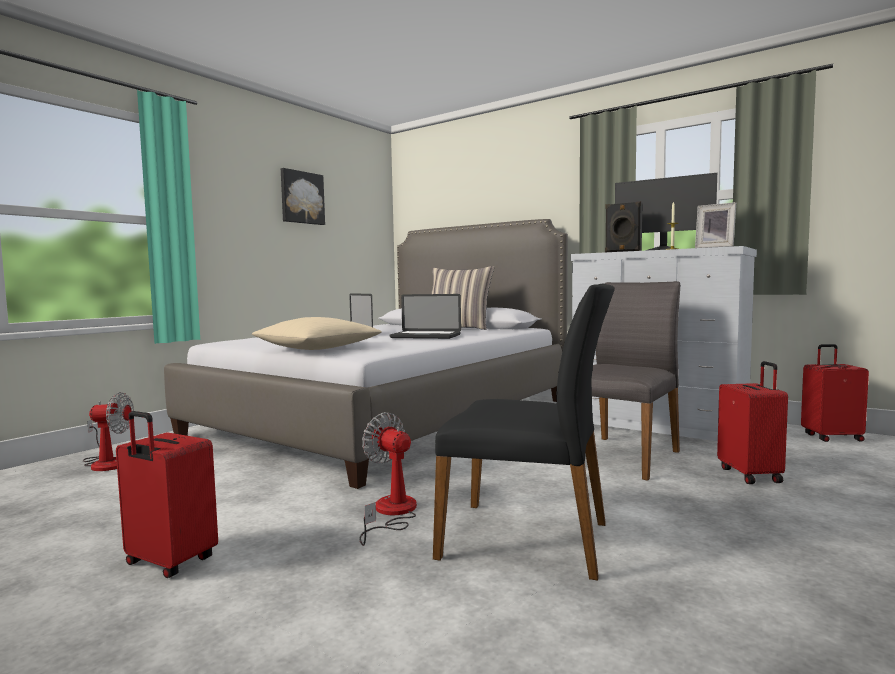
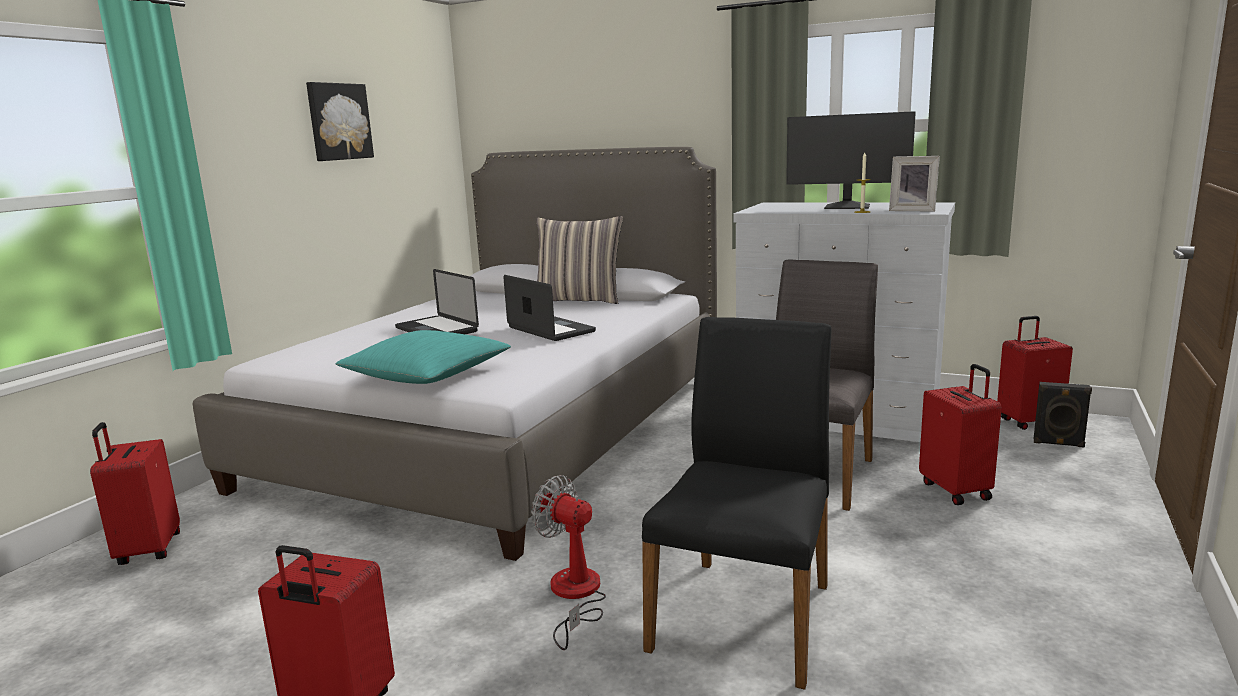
camera: 10 degrees left, 10 degrees up
(107, 462) = (147, 550): fan -> red suitcase
(318, 349) = (428, 375): beige pillow -> turquoise pillow
(425, 336) = (551, 330): laptop -> laptop turned 135 degrees counterclockwise
(528, 539) = (745, 615): black chair -> black chair turned 75 degrees counterclockwise
(623, 251) = (799, 211): black speaker -> black speaker (1058, 444)

